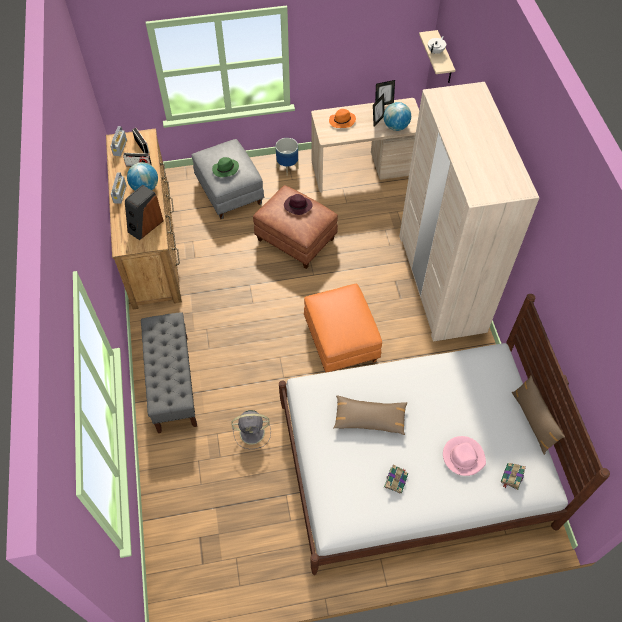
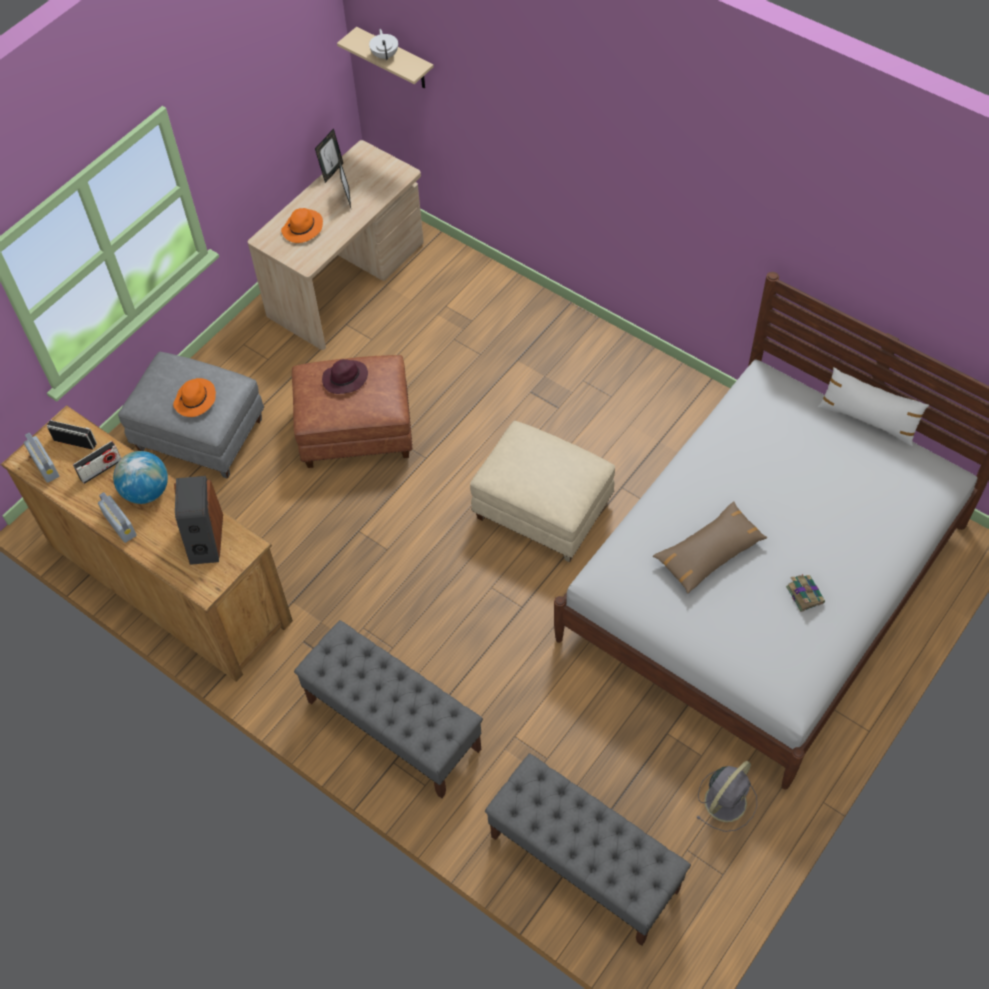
camera: 40 degrees left, 0 degrees up
(184, 519) = (583, 863): none -> grey bench
(225, 169) = (195, 400): green hat -> orange hat
(253, 432) = (555, 698): grey fan -> grey fan (726, 800)
(287, 168) = (245, 349): planter -> none
(342, 341) = (544, 510): orange ottoman -> beige ottoman
(396, 126) = (378, 191): globe -> none
(441, 282) = (584, 354): beige wardrobe -> none
(463, 456) = (842, 512): pink hat -> none
(512, 477) = (908, 494): book -> none
(533, 421) = (867, 420): brown pillow -> white pillow

